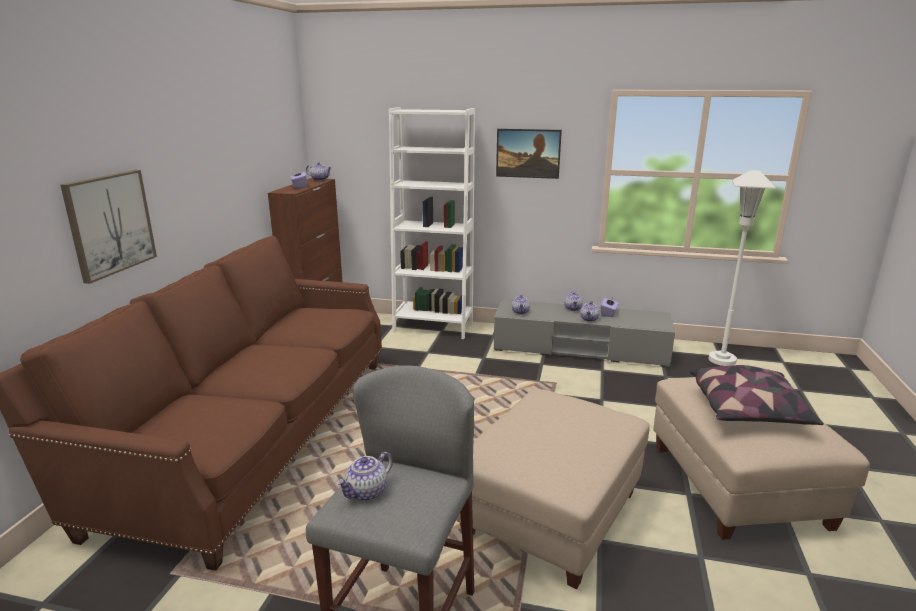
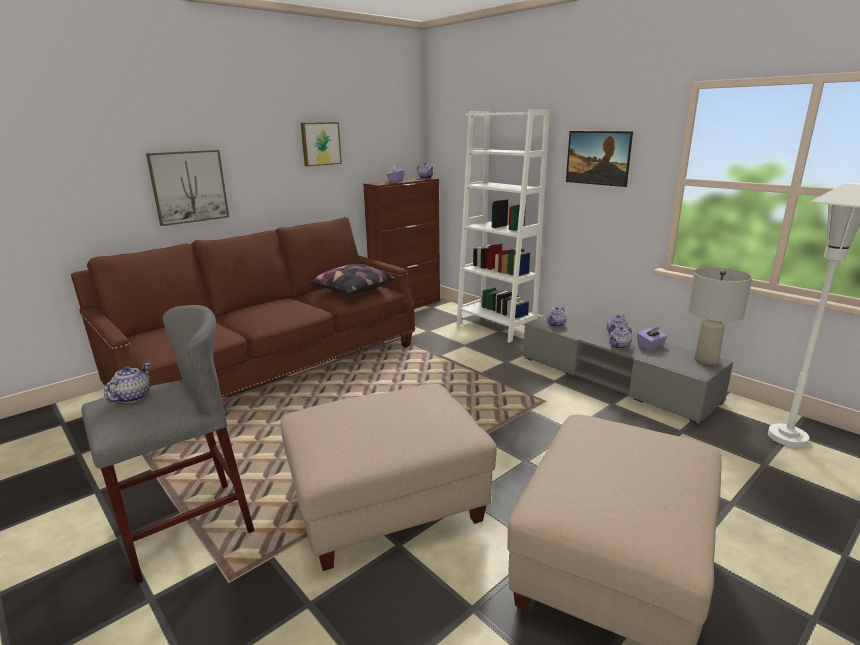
camera: 35 degrees right, 0 degrees up
(227, 150) = (320, 143): none -> picture
(367, 492) = (132, 397): teapot -> teapot turned 120 degrees clockwise
(654, 316) = (705, 360): none -> grey table lamp
(749, 412) = (610, 473): pillow -> pillow (352, 291)

